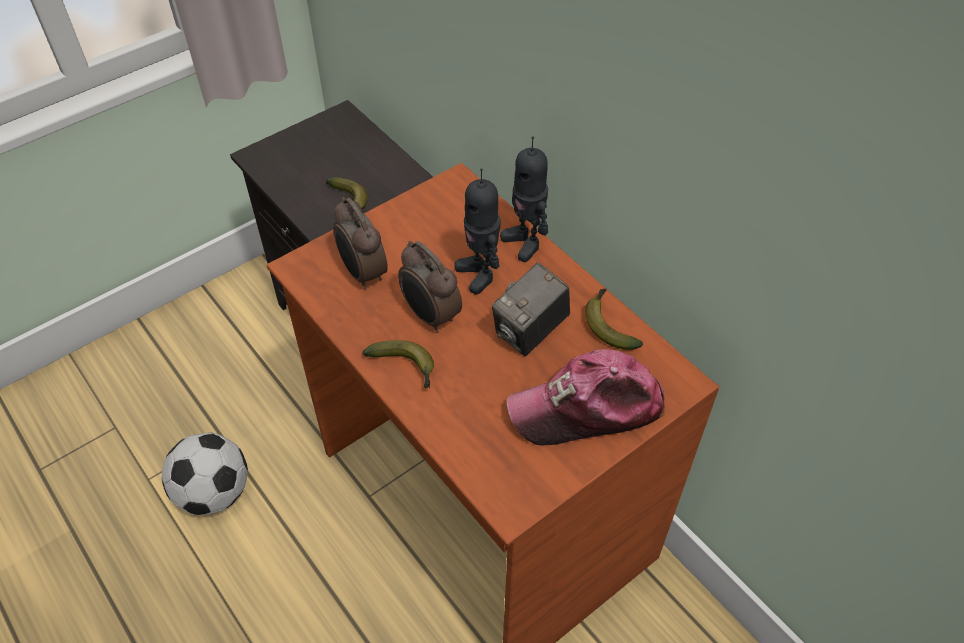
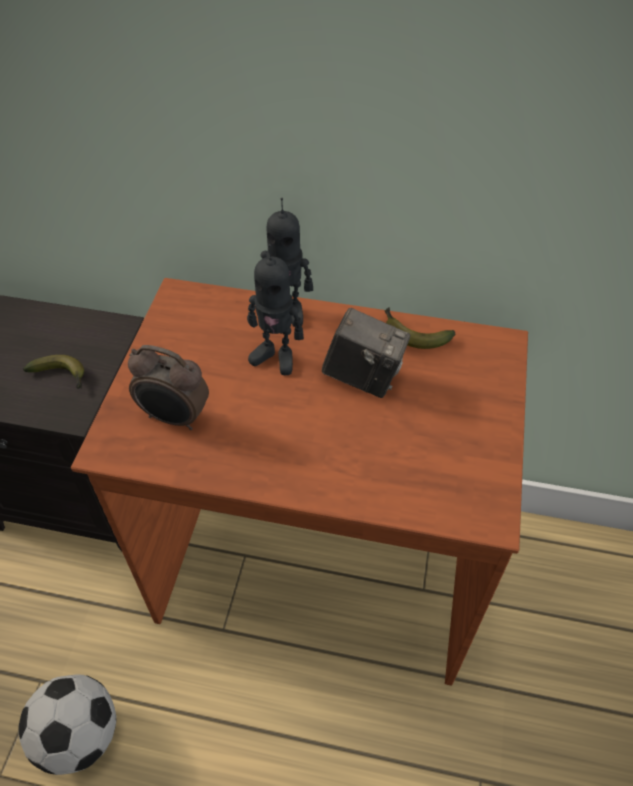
camera: 40 degrees left, 0 degrees up
(405, 367) = (296, 471): banana -> none
(430, 316) = (272, 416): alarm clock -> none
(530, 332) = (363, 376): camera -> camera turned 75 degrees counterclockwise
(587, 408) = (464, 406): cap -> none

